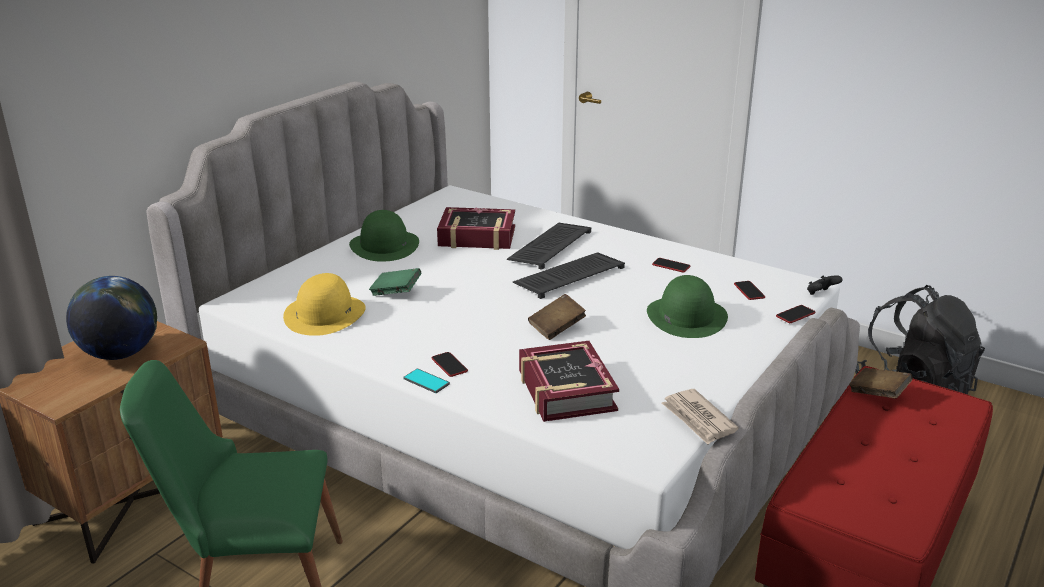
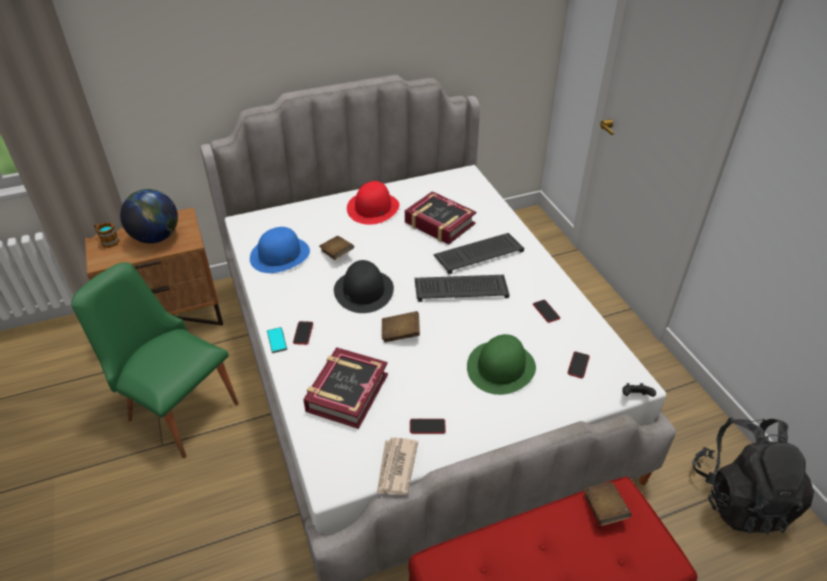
camera: 35 degrees right, 15 degrees up
(43, 380) = (107, 241): none -> mug
(325, 314) = (280, 254): yellow hat -> blue hat
(384, 245) = (373, 208): green hat -> red hat
(396, 293) = (337, 254): green book -> brown book
(469, 310) = (363, 290): none -> black hat
(795, 315) = (584, 408): phone -> phone (427, 426)

